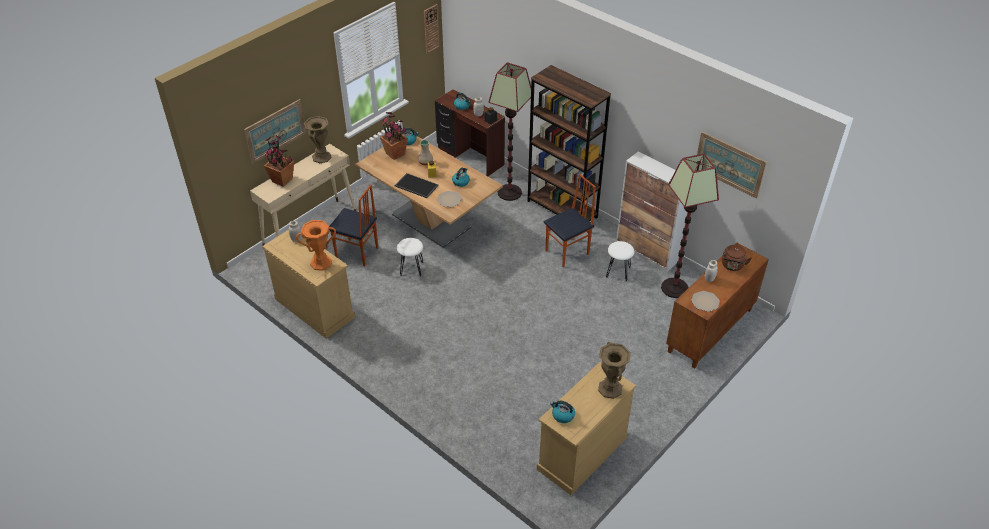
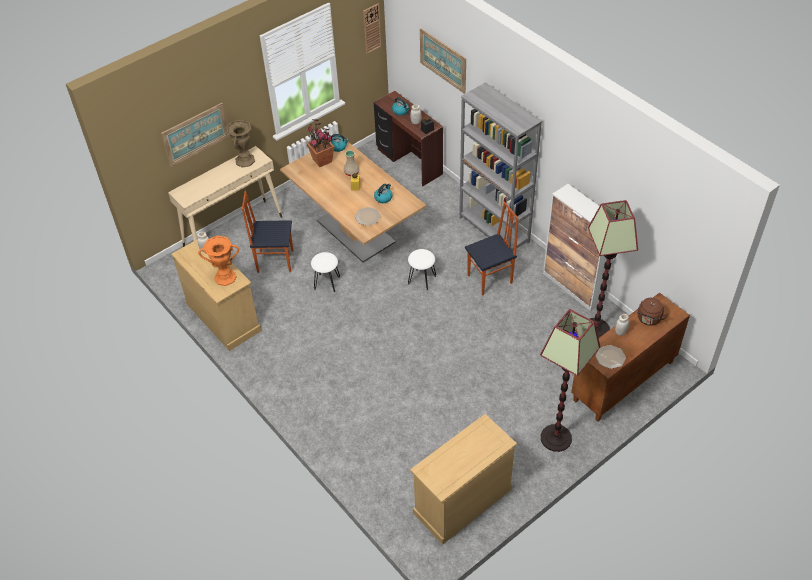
camera: 10 degrees right, 5 degrees up
(282, 180) = (201, 183): potted plant -> none
(357, 253) = (275, 261): chair -> chair turned 150 degrees clockwise
(415, 186) = (336, 199): tray -> none
(509, 193) = (442, 206): floor lamp -> floor lamp (556, 438)
(562, 209) = (494, 230): brown bookcase -> grey bookcase
(562, 415) = (435, 468): kettle -> none
(610, 388) = (489, 444): brown vase -> none
(618, 272) = (539, 306): white stool -> white stool (421, 280)
(729, 164) = (655, 212): picture -> picture (443, 60)

